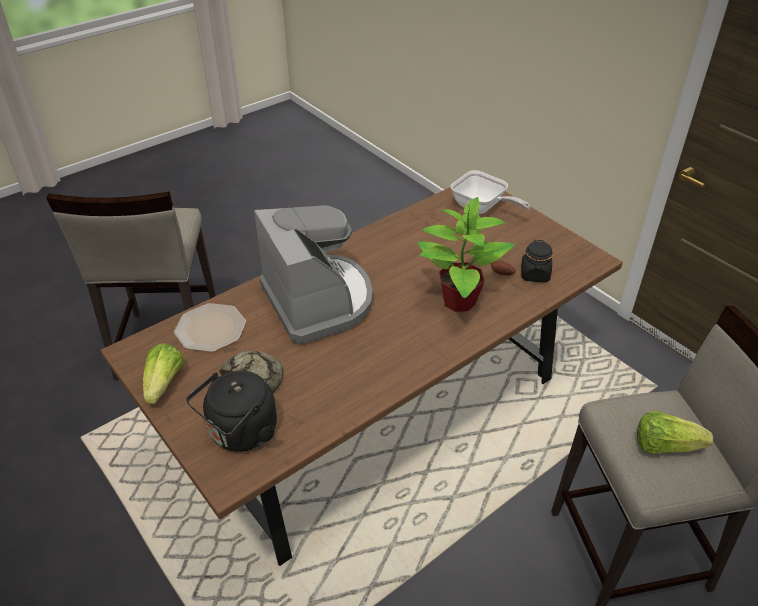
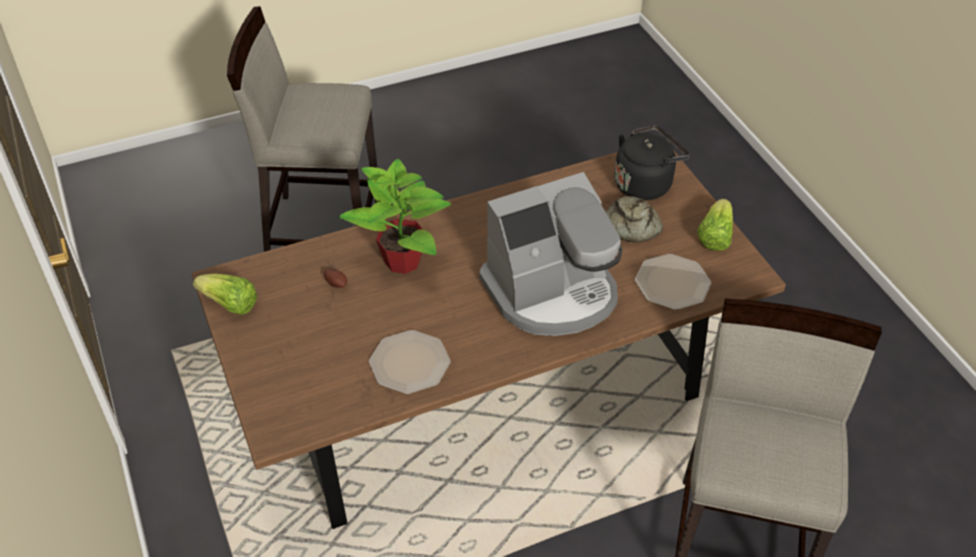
camera: 165 degrees left, 5 degrees up
(318, 300) = (552, 292): coffee machine -> coffee machine turned 105 degrees counterclockwise
(412, 234) = (409, 363): none -> plate
(482, 208) = (293, 389): frying pan -> none
(535, 274) = (301, 275): black jar -> none
(664, 446) = (320, 108): lettuce -> lettuce (229, 304)

